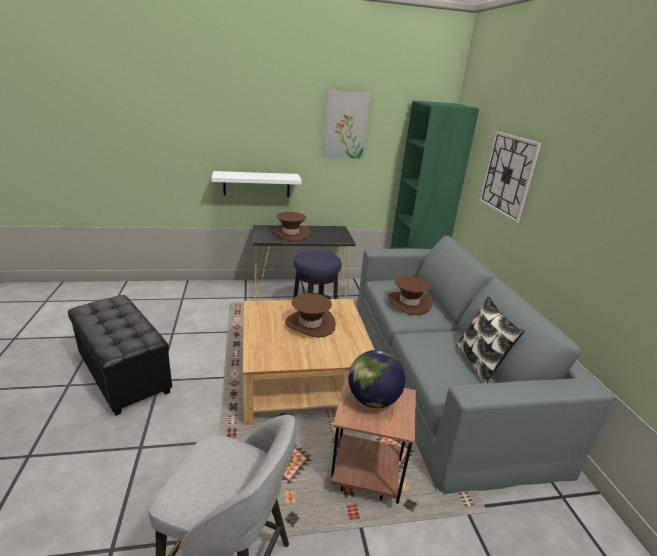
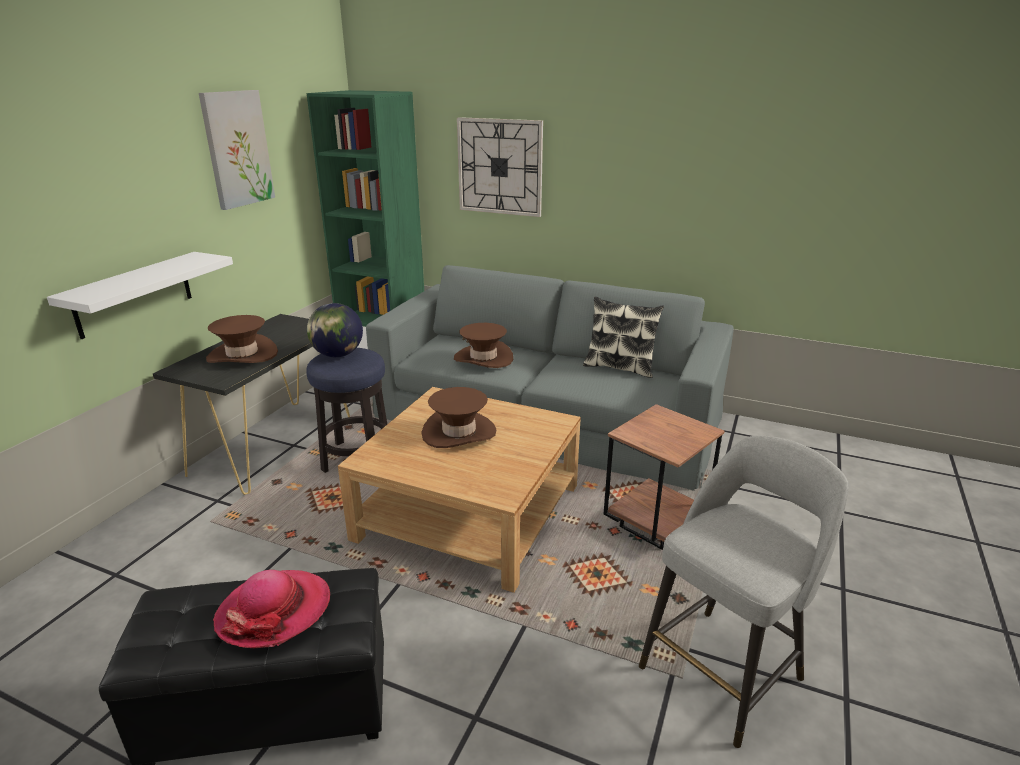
camera: 55 degrees left, 0 degrees up
(119, 327) = (274, 611): none -> hat
(372, 400) = (656, 430): globe -> globe (337, 355)

